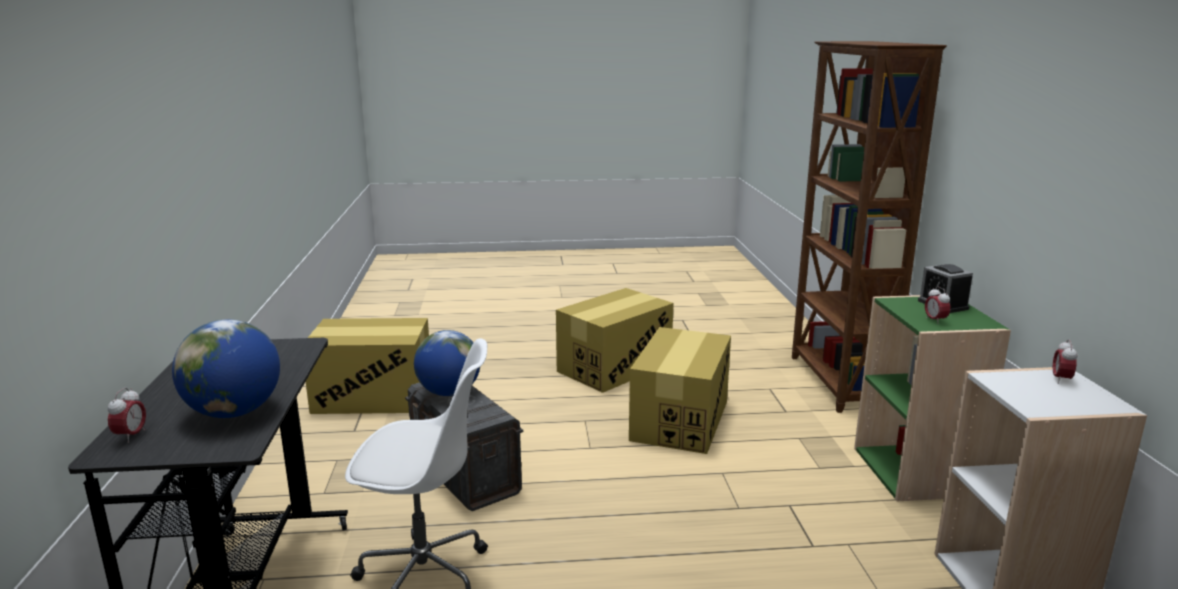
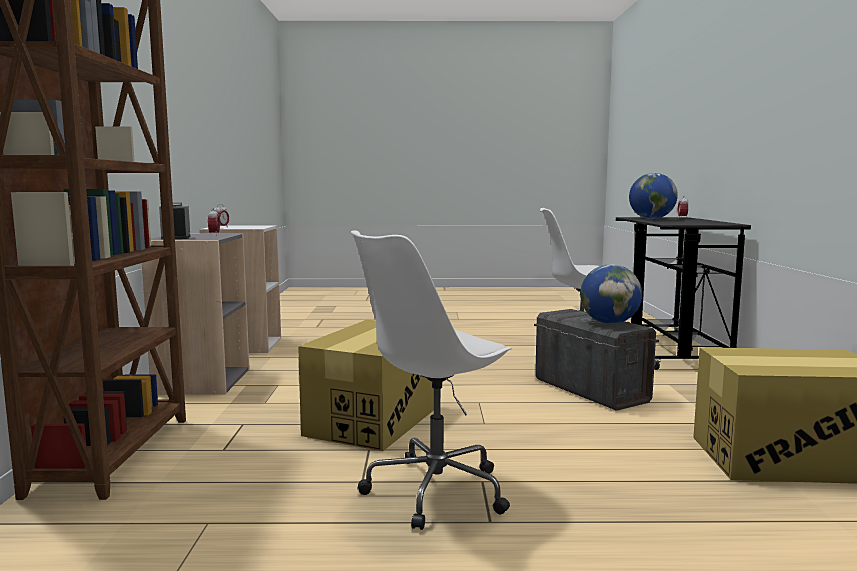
camera: 175 degrees left, 10 degrees down
(614, 367) = (432, 493): cardboard box -> white office chair
(915, 472) = (202, 380): green bookcase -> grey bookcase

